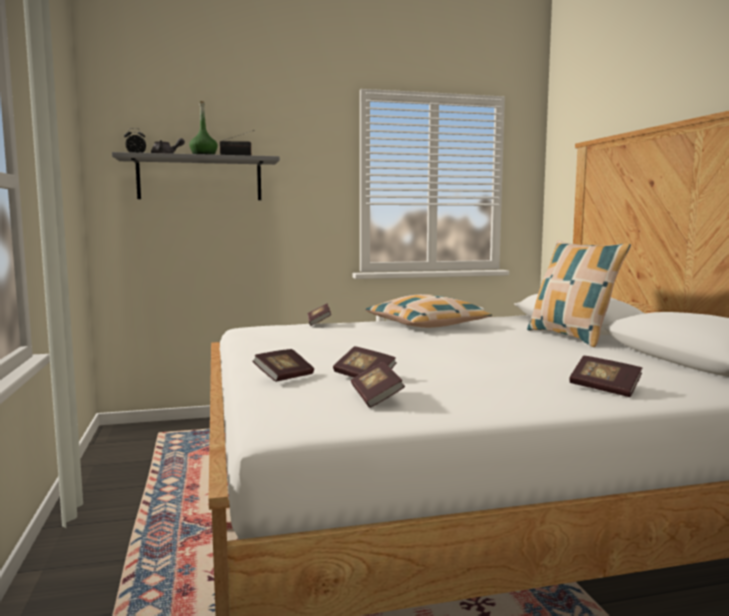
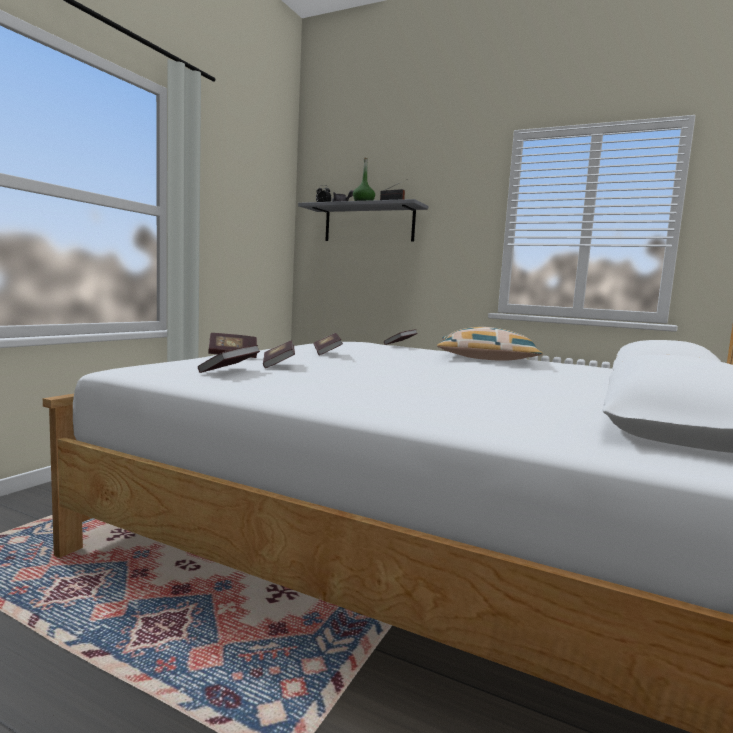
camera: 40 degrees right, 0 degrees up
(571, 337) = (602, 385): pillow -> none
(604, 389) = (428, 407): book -> book (327, 353)

